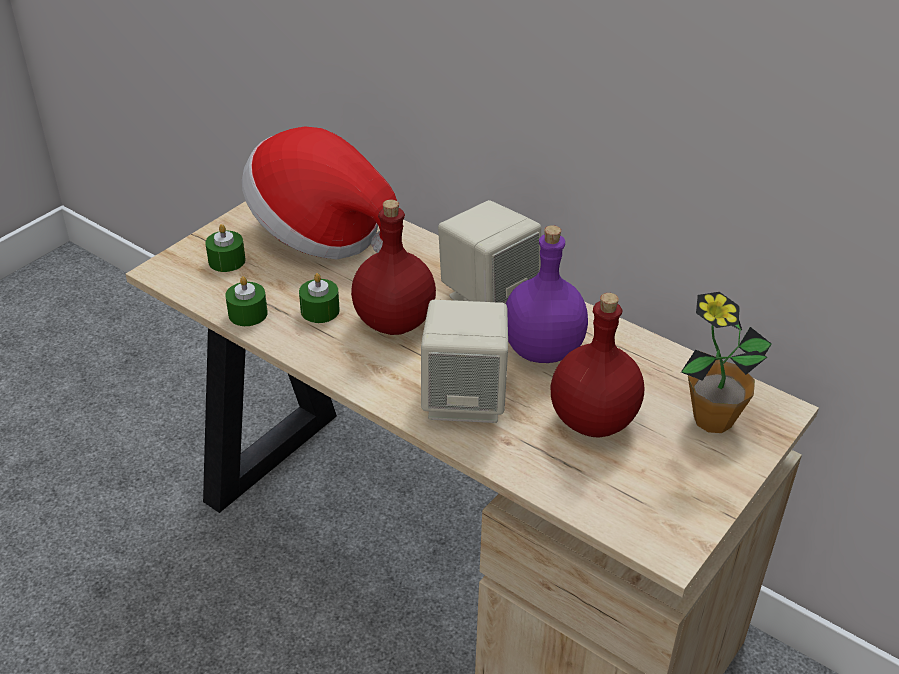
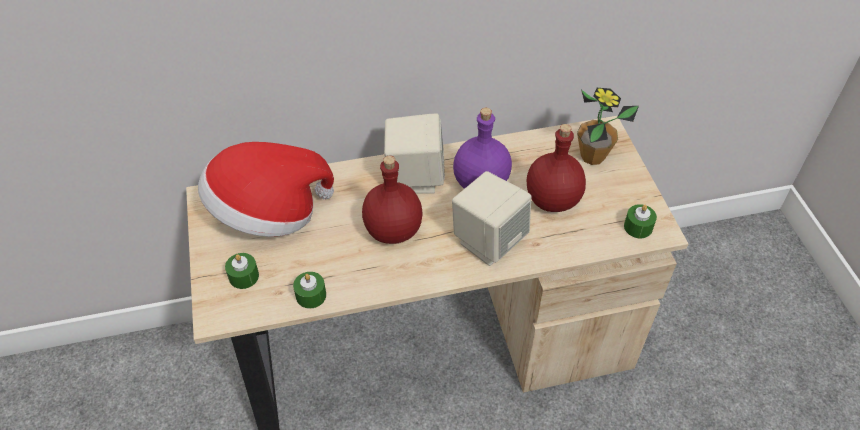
camera: 50 degrees left, 10 degrees up
(320, 310) = (346, 258): green candle -> green candle (638, 227)

